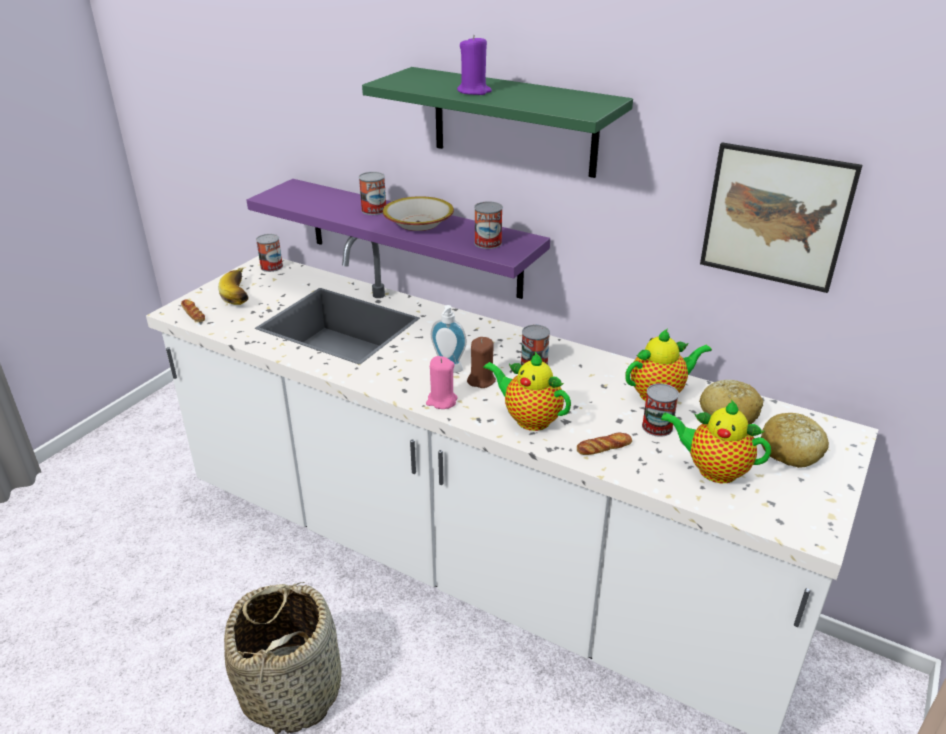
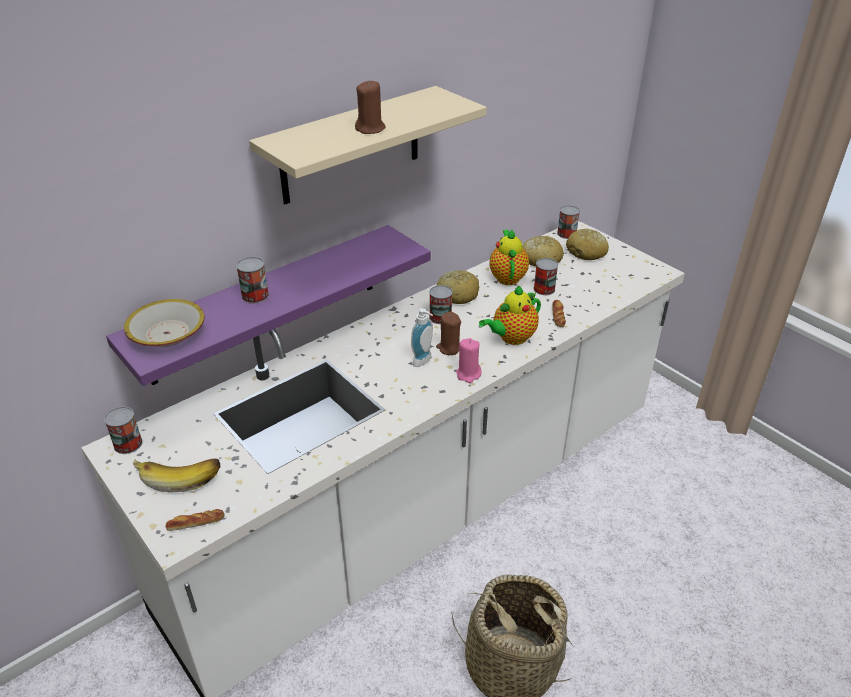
camera: 70 degrees left, 5 degrees up
(418, 223) = (309, 277): bowl -> bowl (167, 334)
(474, 91) = (370, 129): purple candle -> brown candle
(488, 243) = (379, 252): can -> can (566, 234)
(514, 122) = (351, 146): green shelf -> beige shelf
(588, 366) = (457, 294): none -> bread
(713, 470) = (595, 283): teapot -> none
(775, 217) = (519, 125): picture -> none

